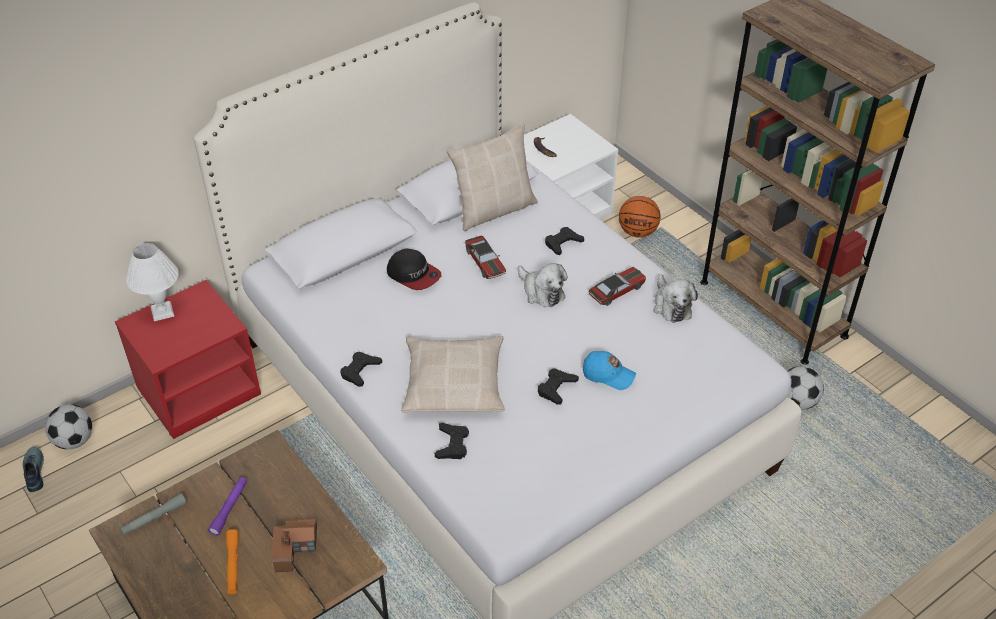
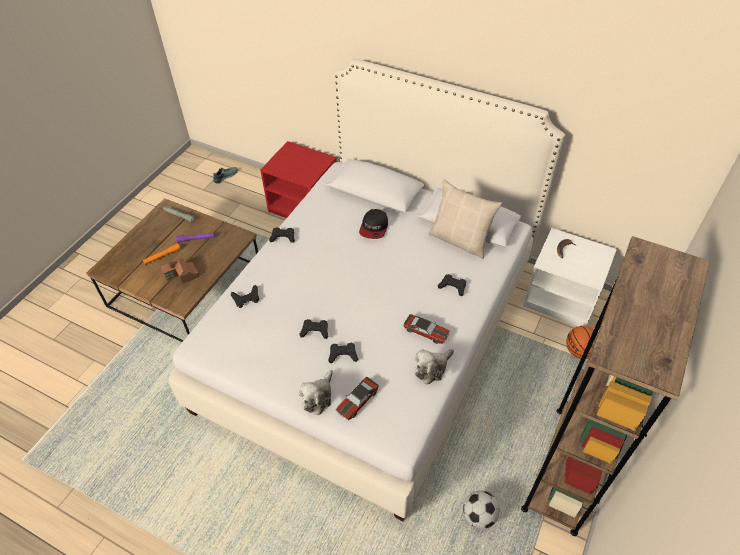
camera: 65 degrees right, 5 degrees up
(74, 440) = (250, 179): football -> none
(163, 311) = (303, 153): white table lamp -> none
(454, 383) = (295, 280): beige pillow -> none
(485, 262) = (407, 255): toy car -> toy car (357, 401)
(541, 292) = (399, 292): plush toy -> plush toy (318, 397)
(608, 375) = (343, 355): blue cap -> black game controller

